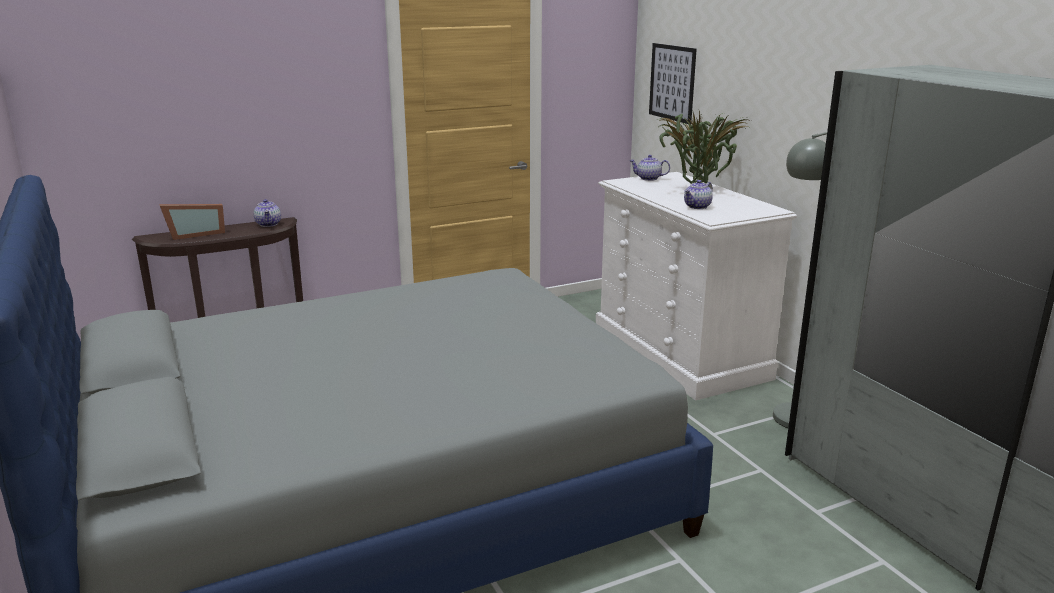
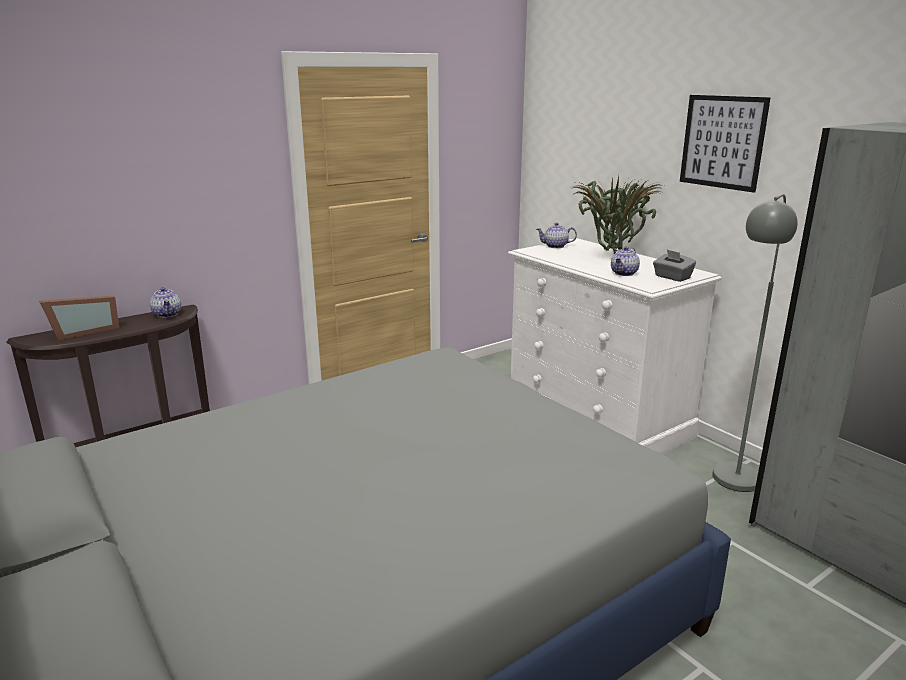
camera: 10 degrees left, 0 degrees up
(672, 82) = (567, 151): picture -> picture (722, 142)
(743, 212) = (672, 277): none -> grey tissue box

